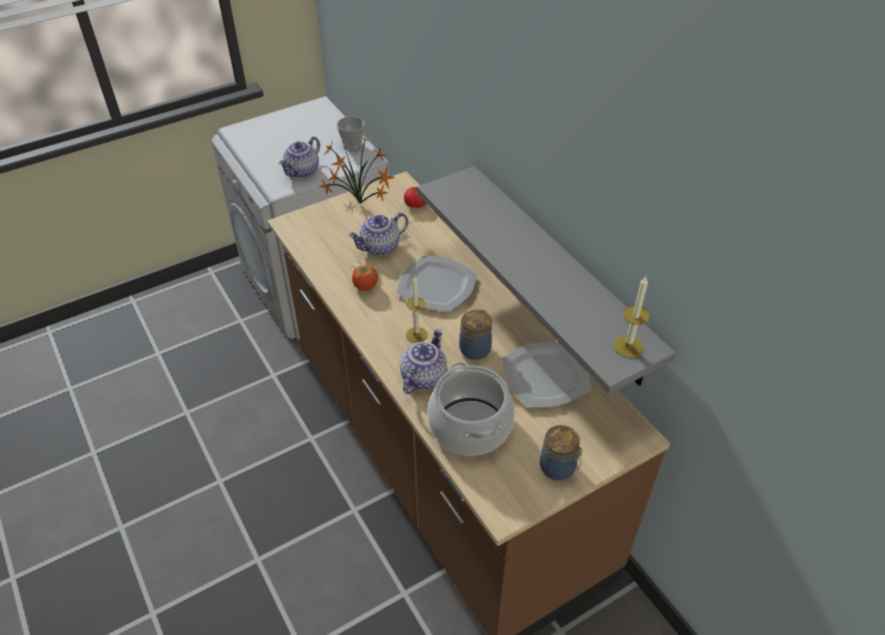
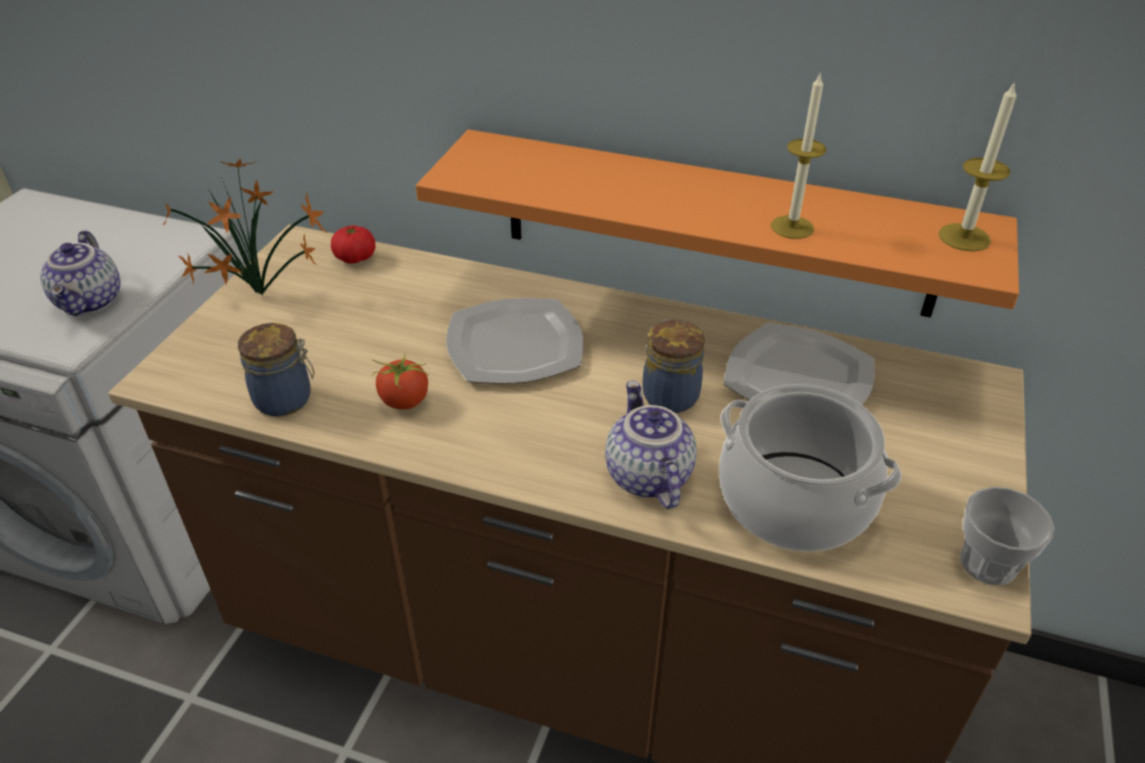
camera: 40 degrees left, 5 degrees down
(352, 144) = (145, 232): cup -> cup (988, 563)
(380, 248) = (366, 337): teapot -> none
(416, 335) = (566, 424): candle -> candle (792, 227)
(558, 468) = (963, 479): jar -> jar (286, 399)
(559, 274) = (716, 223): grey shelf -> orange shelf

